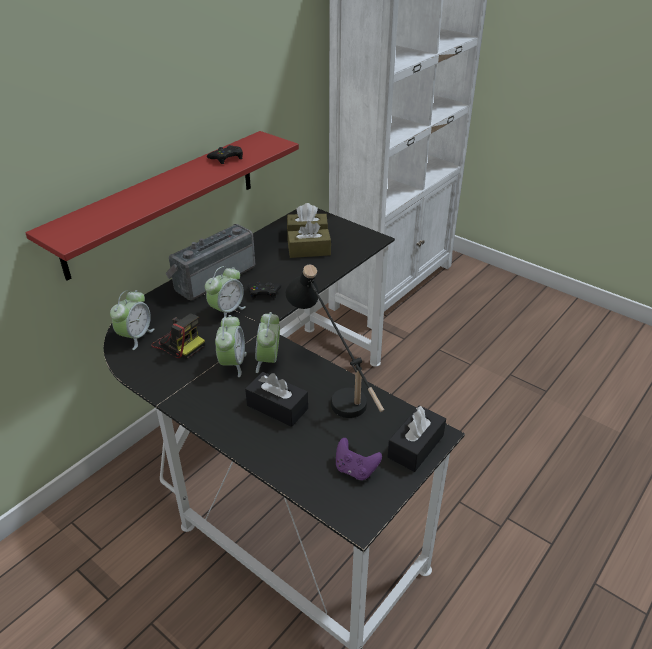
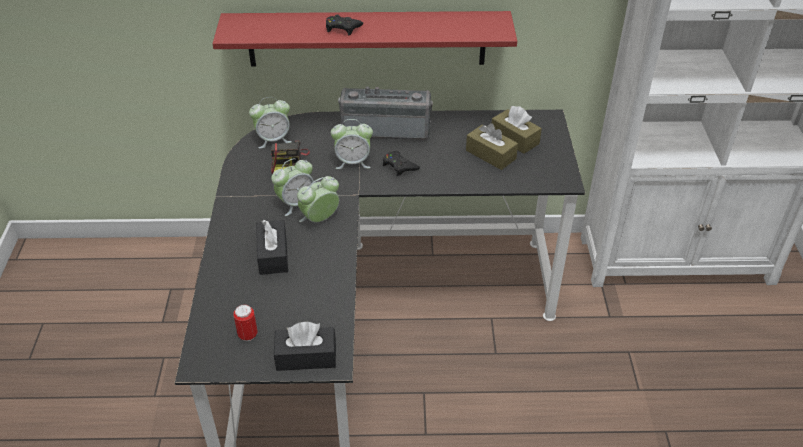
camera: 50 degrees right, 5 degrees up
(227, 158) = (435, 24): black game controller -> black game controller (342, 28)
(335, 389) = (326, 274): black table lamp -> none
(355, 469) = (248, 335): purple game controller -> can

